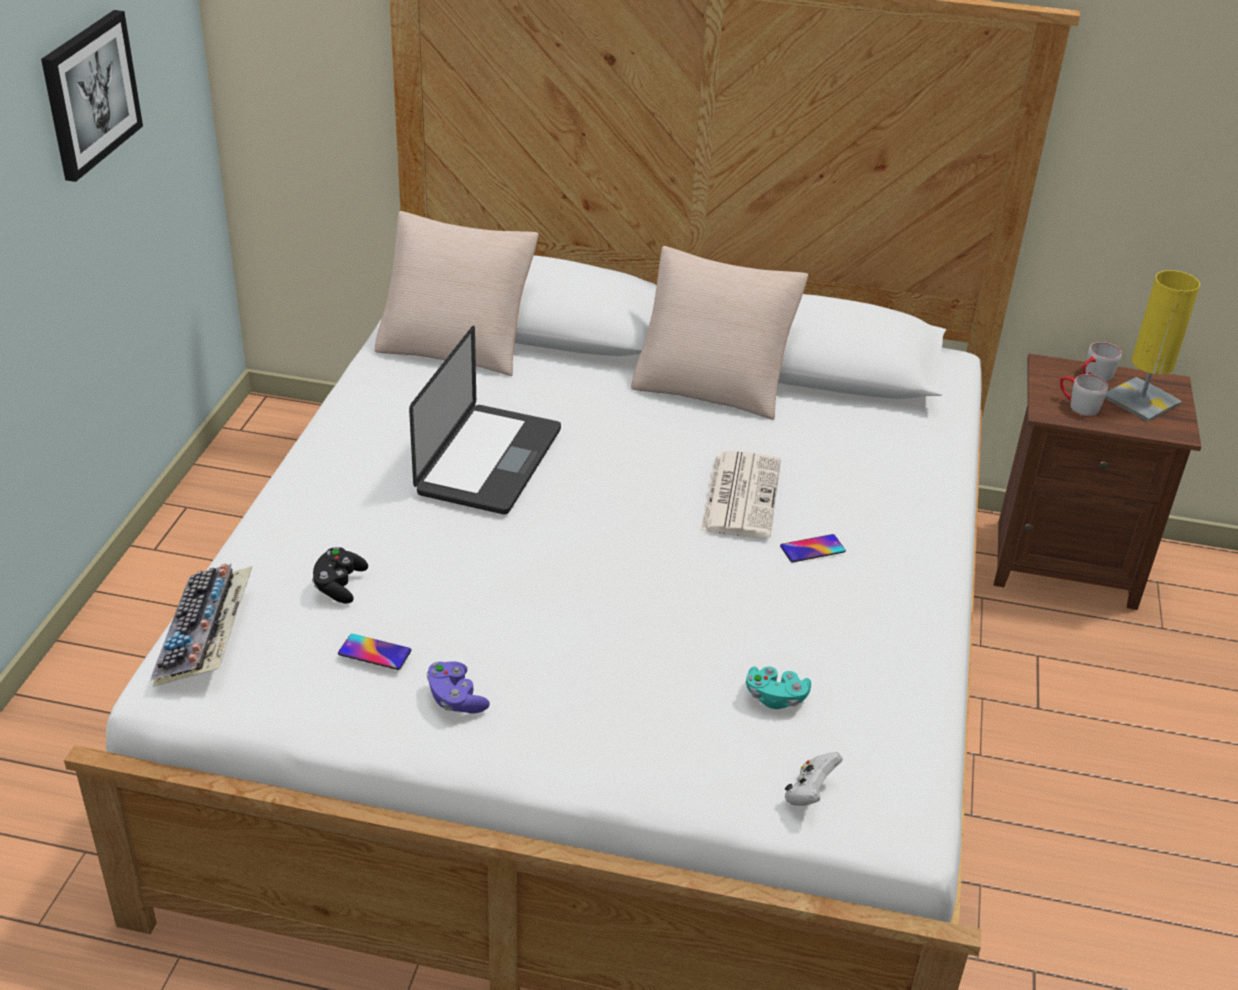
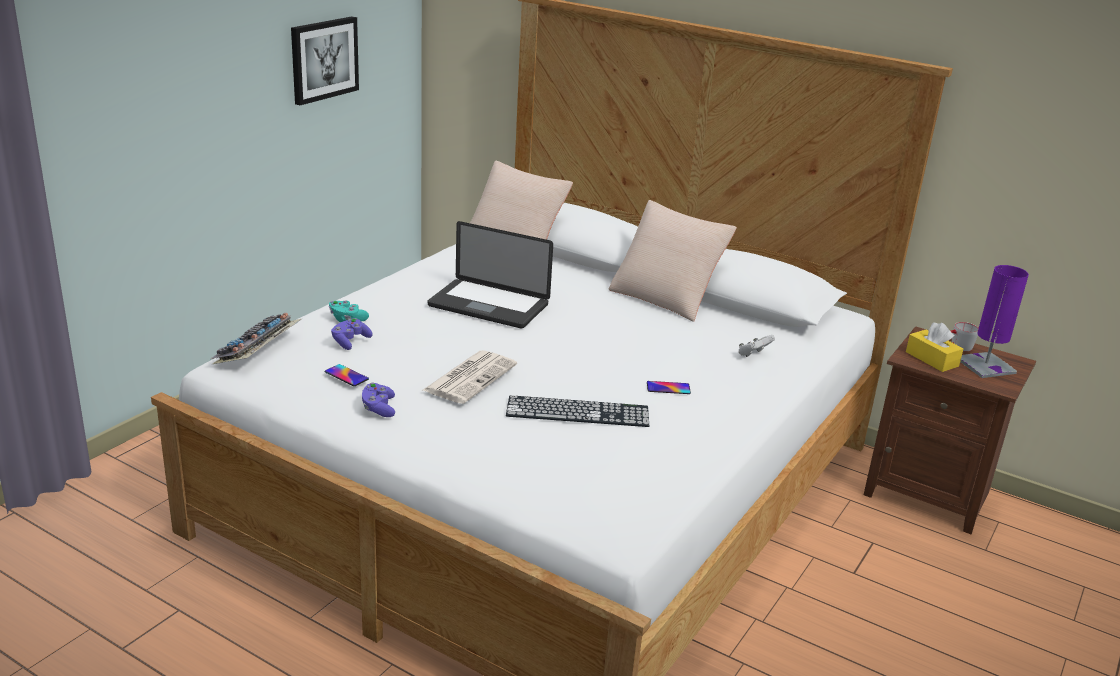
camera: 20 degrees right, 10 degrees down
(339, 585) = (350, 341): black game controller -> purple game controller
(489, 461) = (488, 305): laptop -> laptop turned 75 degrees clockwise
(725, 625) = (578, 412): none -> keyboard
(740, 495) = (639, 352): newspaper -> newspaper (470, 377)
(775, 697) = (583, 454): turquoise game controller -> turquoise game controller (347, 319)
(809, 793) = (568, 505): white game controller -> white game controller (753, 354)
(1077, 405) = (931, 359): grey mug -> yellow tissue box
(1141, 400) = (985, 366): yellow table lamp -> purple table lamp

